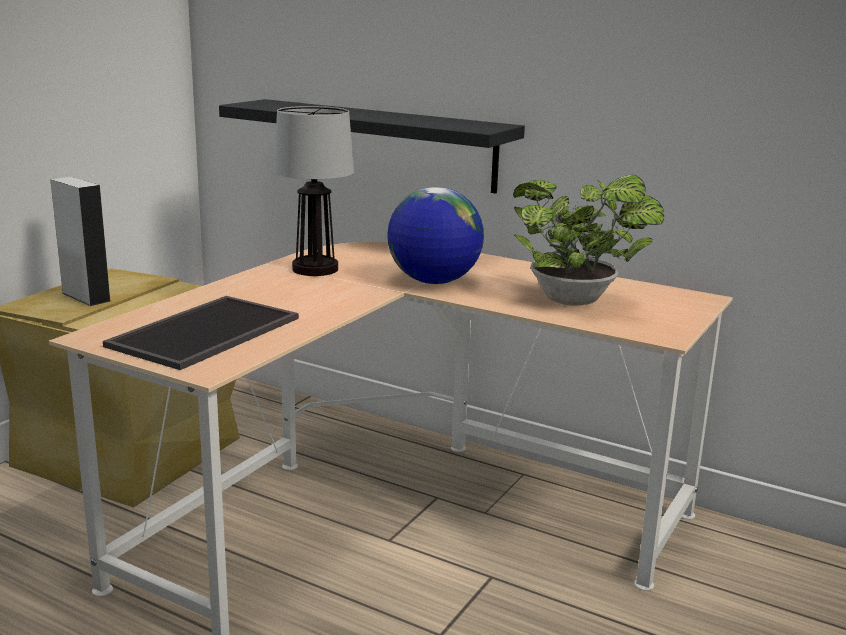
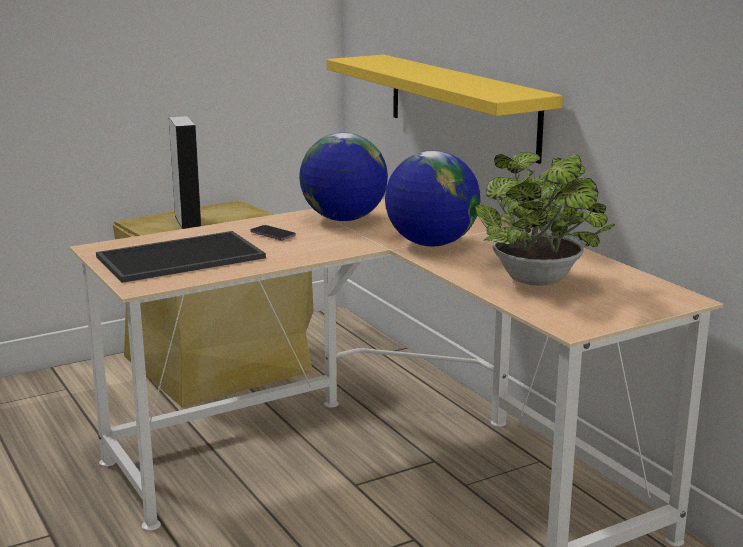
camera: 30 degrees right, 0 degrees up
(268, 294) = (273, 234): none -> phone
(314, 269) = (343, 219): table lamp -> globe
(384, 144) = (461, 105): black shelf -> yellow shelf

